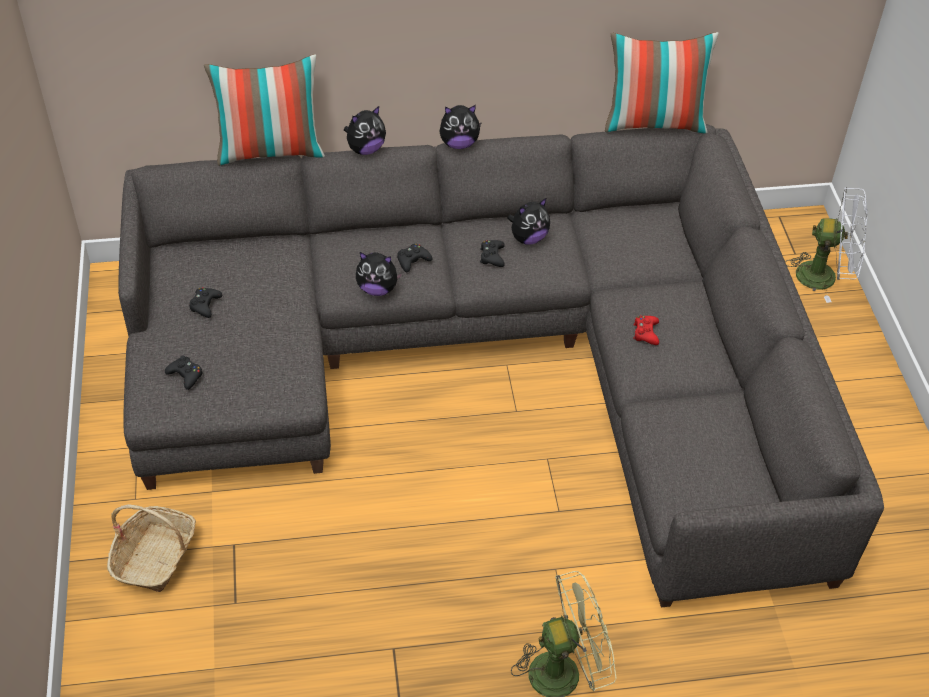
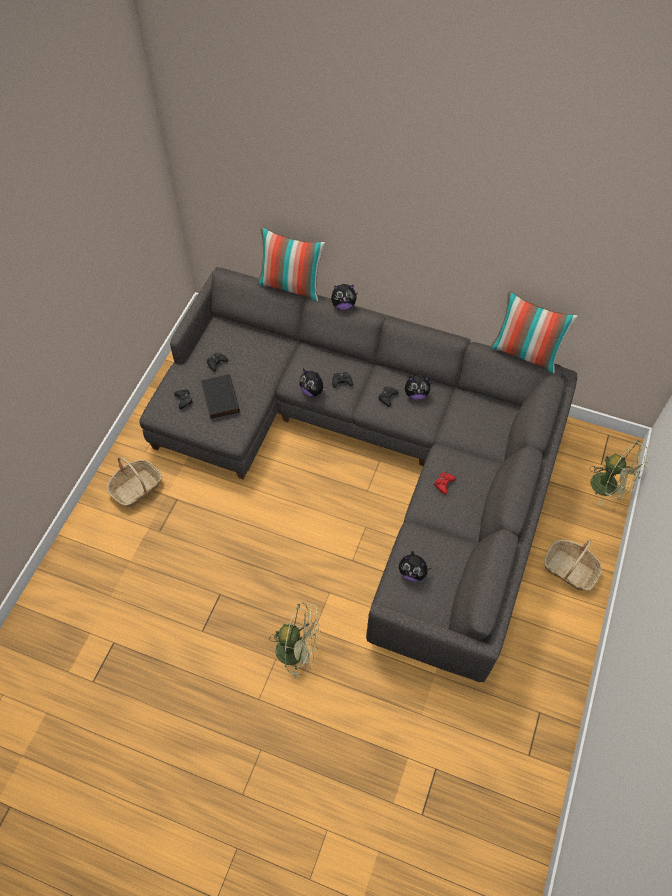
camera: 30 degrees right, 10 degrees up
(242, 350) = (219, 398): none -> black book
(459, 144) = (398, 322): plush toy -> plush toy (412, 572)
(825, 276) = (610, 487): white fan -> green fan
(848, 394) = (570, 569): none -> basket

